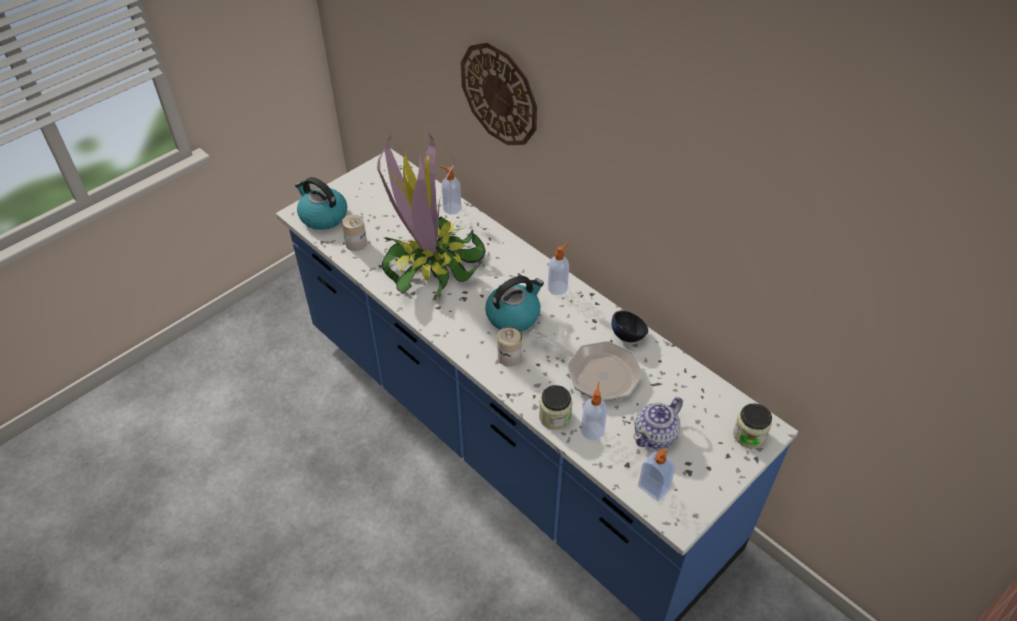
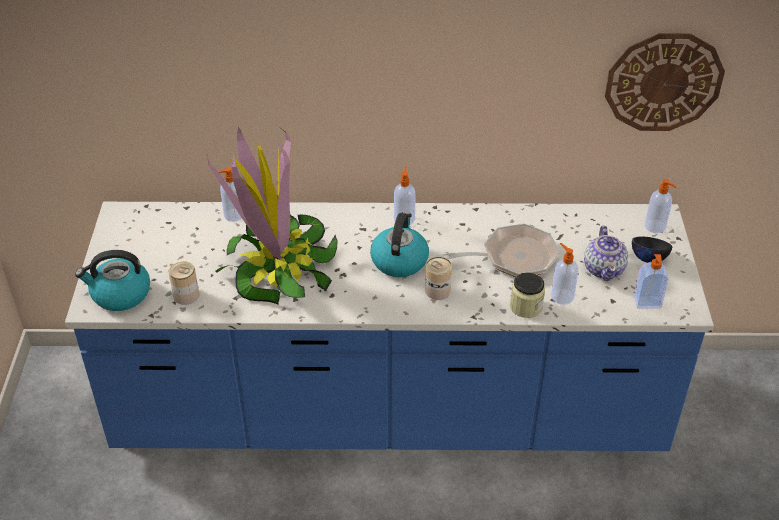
camera: 45 degrees left, 5 degrees down
(499, 94) = (273, 59): wall clock -> wall clock (663, 82)
(628, 335) = (499, 218): black bowl -> black bowl (648, 258)
(749, 435) = (655, 227): jar -> soap dispenser

